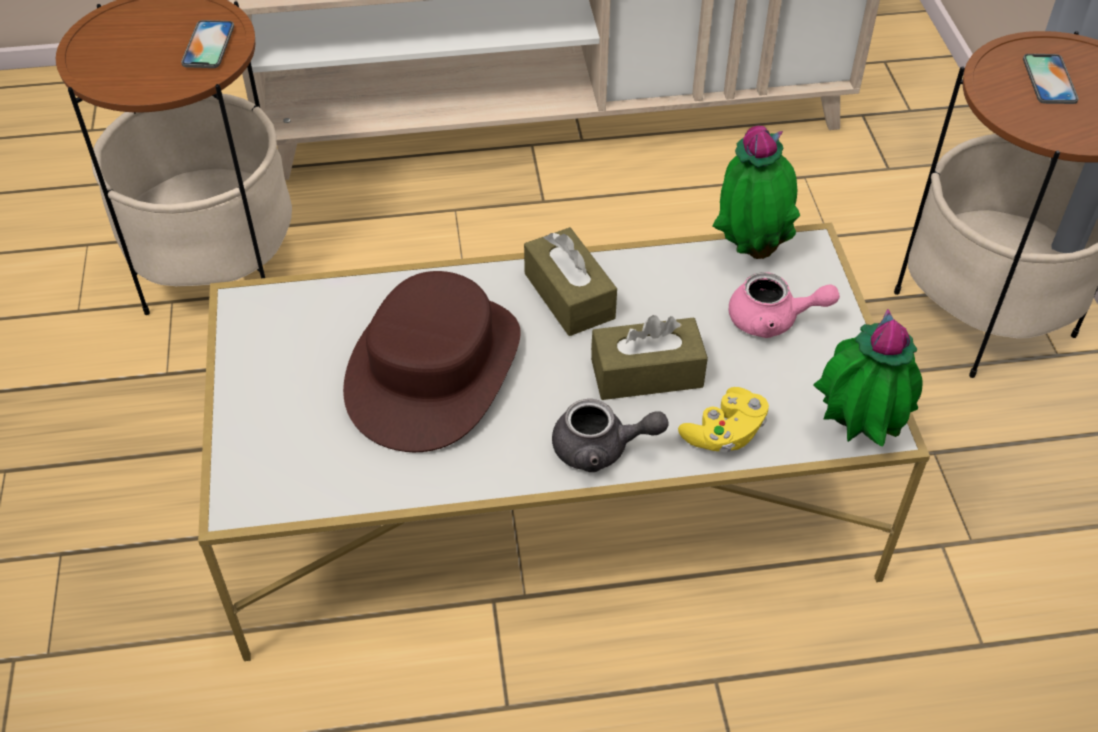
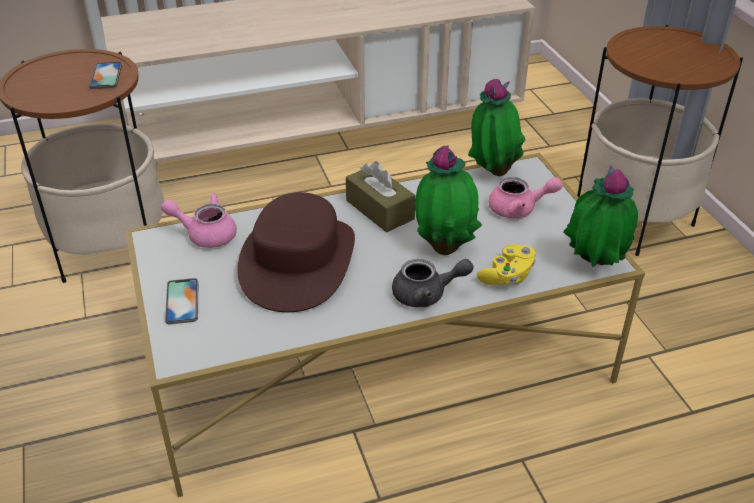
camera: 10 degrees left, 10 degrees down
(316, 306) = (205, 234): none -> pink teapot
(646, 373) = (444, 248): brown tissue box -> potted plant
(1049, 79) = (659, 49): phone -> phone (182, 301)

